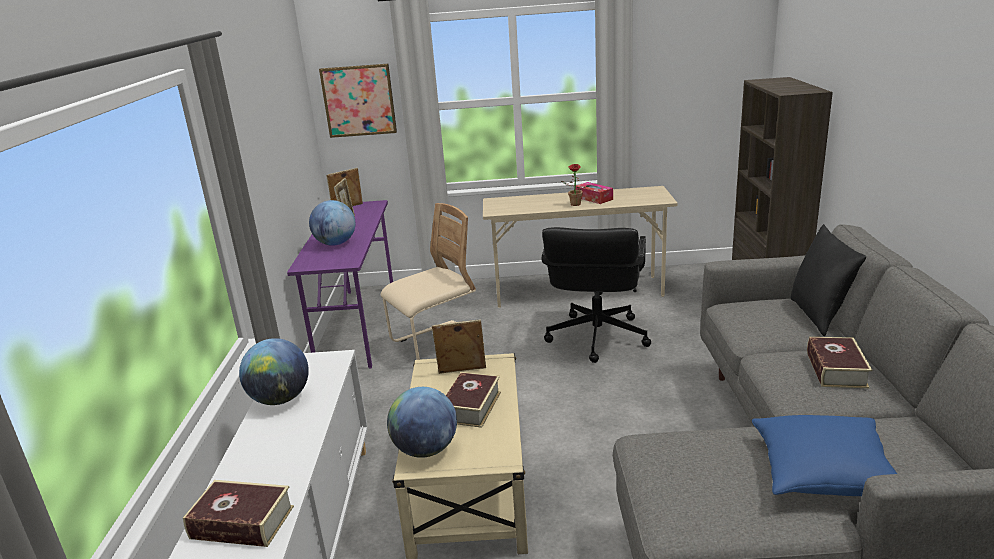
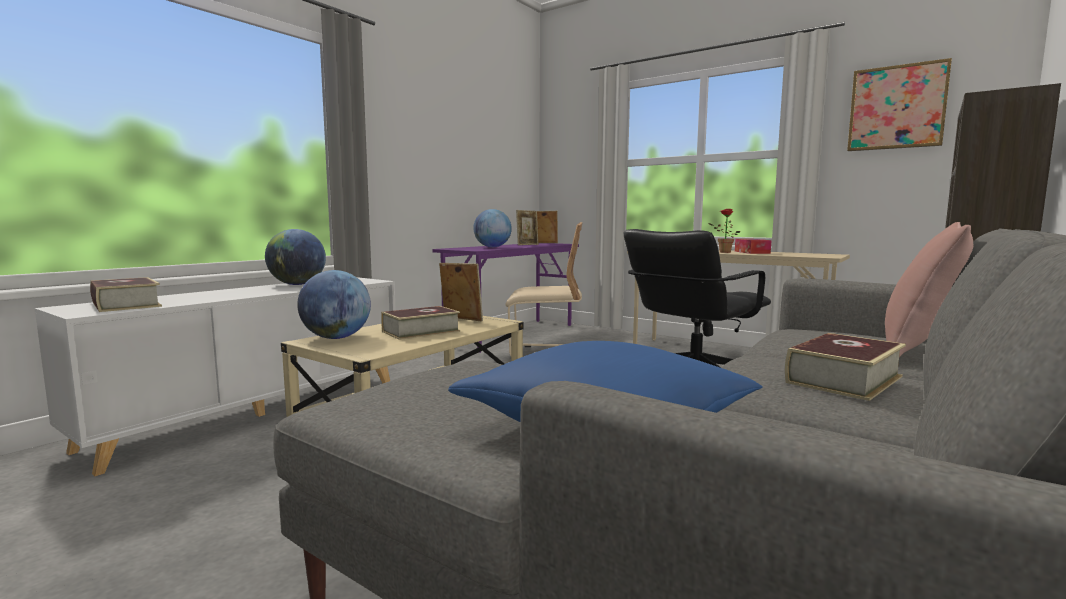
camera: 35 degrees right, 15 degrees down
(359, 100) = (571, 157): picture -> picture (897, 107)
(819, 315) = (920, 352): black pillow -> pink pillow

